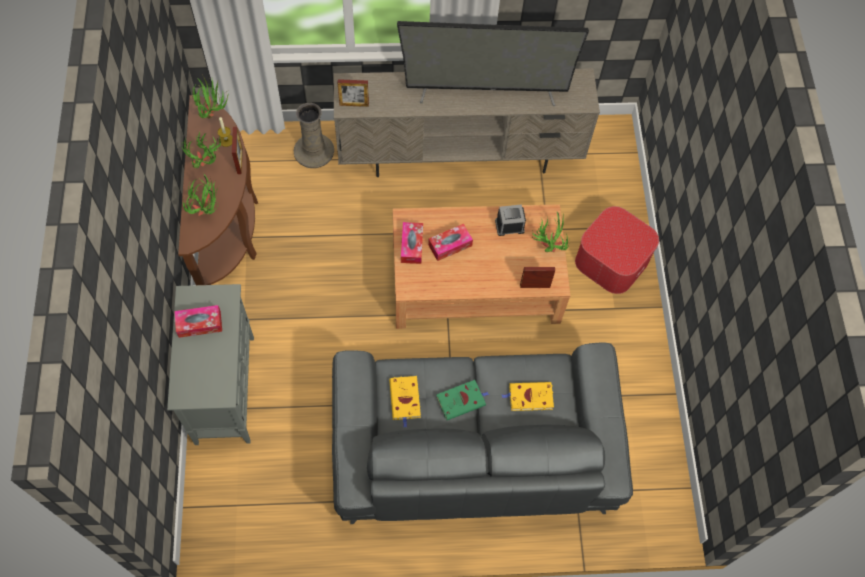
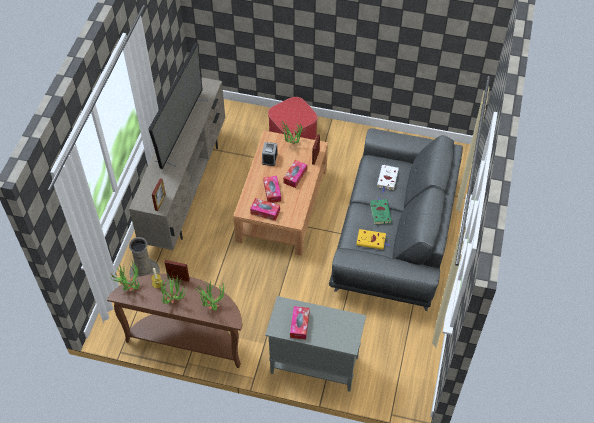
camera: 70 degrees left, 10 degrees down
(488, 267) = (295, 176): none -> tissue box
(529, 397) = (387, 179): yellow book -> white book

